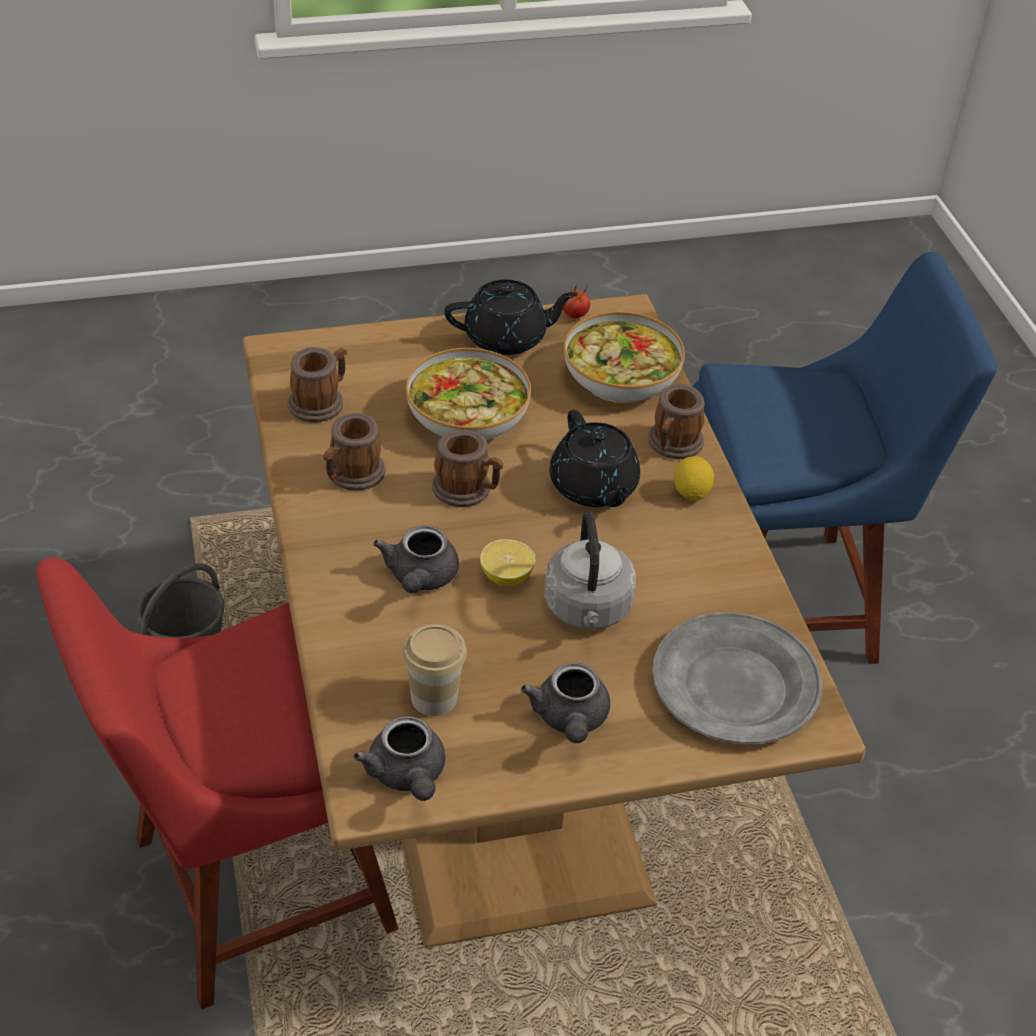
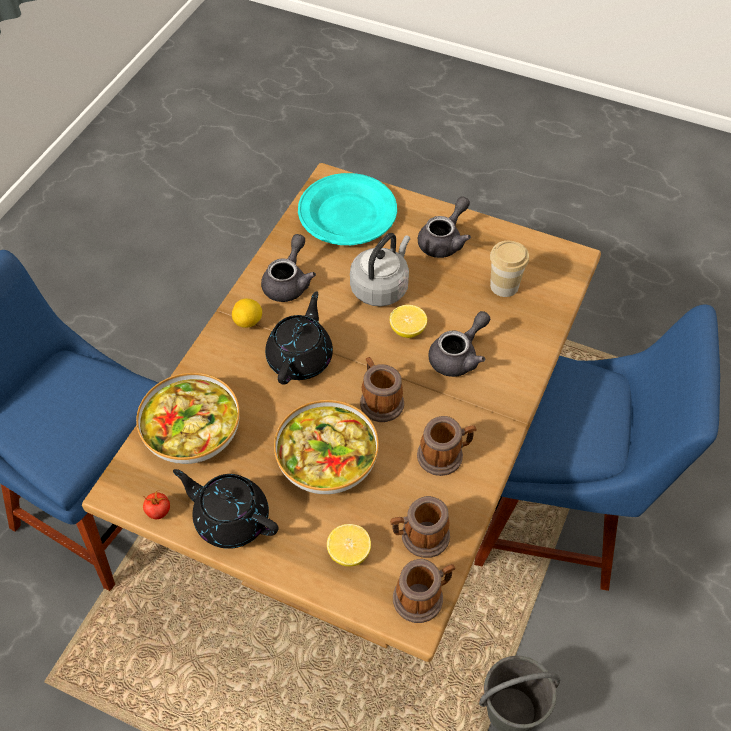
camera: 140 degrees left, 10 degrees up
(249, 889) = (557, 518): red chair -> blue chair
(376, 363) = (349, 552): none -> lemon
(407, 776) = (546, 257): grey teapot -> grey teapot (289, 282)
(673, 445) = (221, 359): mug -> mug (423, 596)
(734, 684) = (347, 214): grey plate -> turquoise plate

